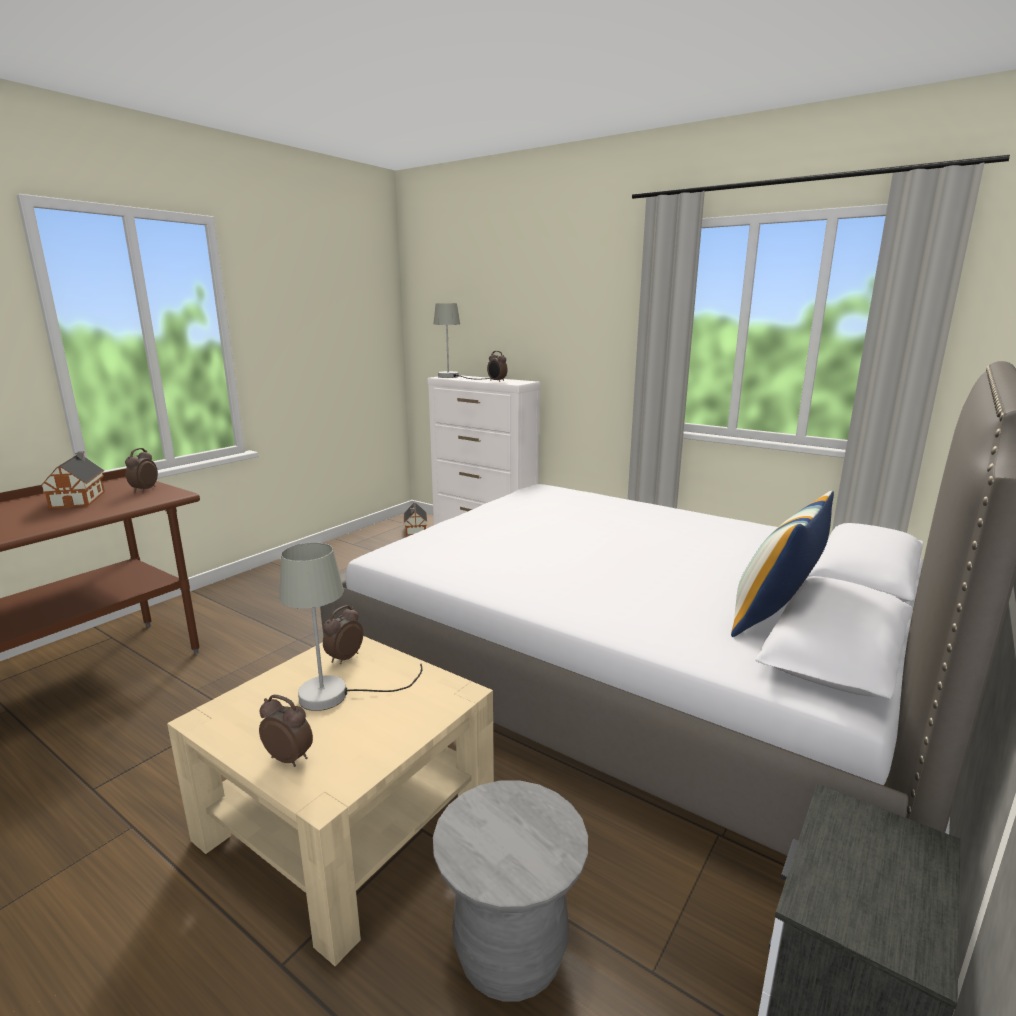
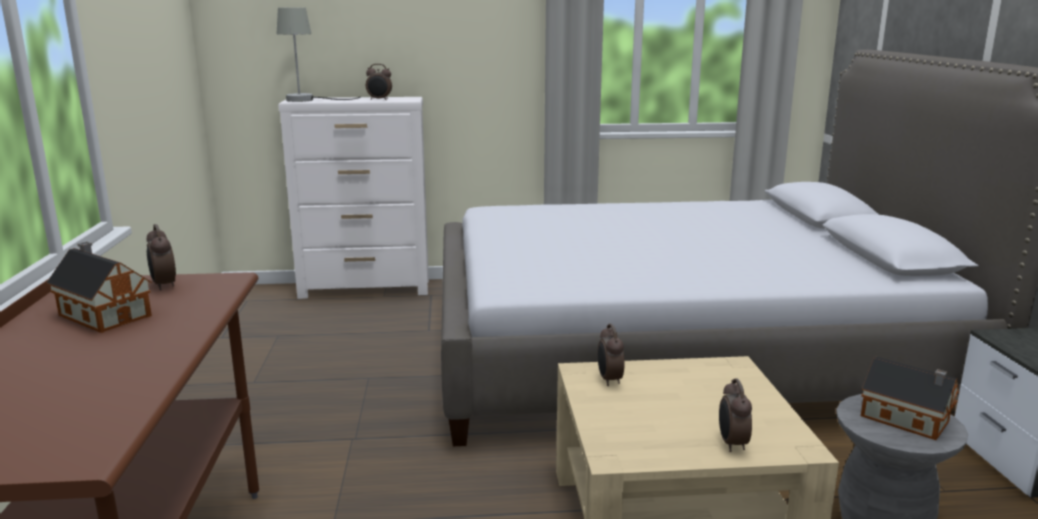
camera: 40 degrees left, 0 degrees up
(289, 758) = (731, 444): alarm clock -> alarm clock turned 75 degrees counterclockwise
(338, 694) = (665, 400): grey table lamp -> none
(415, 530) = (273, 303): toy house -> toy house (908, 420)
(774, 617) = (837, 251): pillow -> none

